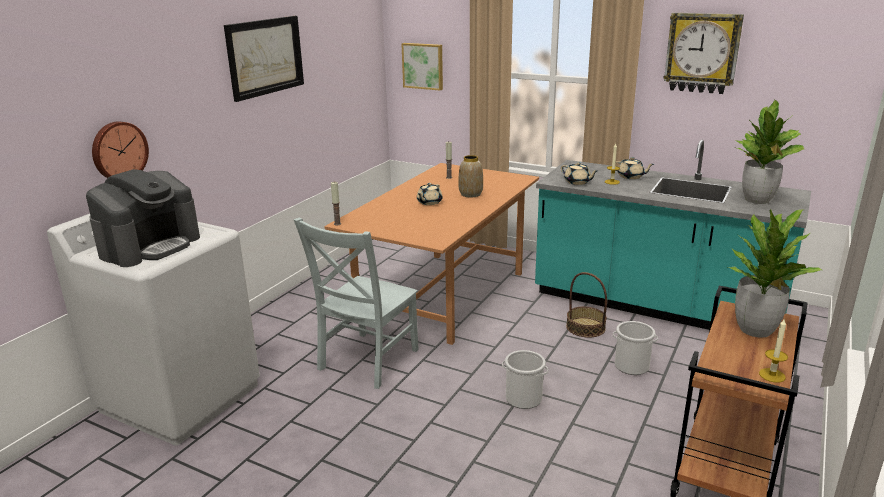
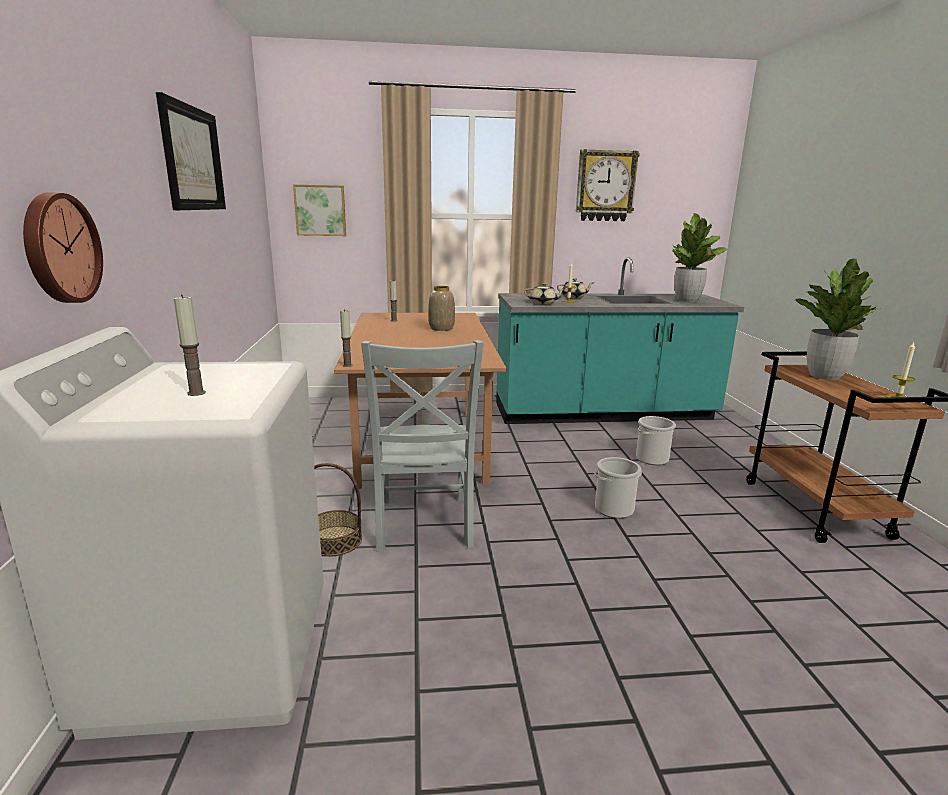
camera: 35 degrees left, 5 degrees down
(150, 246) = (196, 393): coffee machine -> candle
(429, 202) = (413, 338): beige teapot -> none
(585, 327) = (579, 440): basket -> basket (334, 540)

